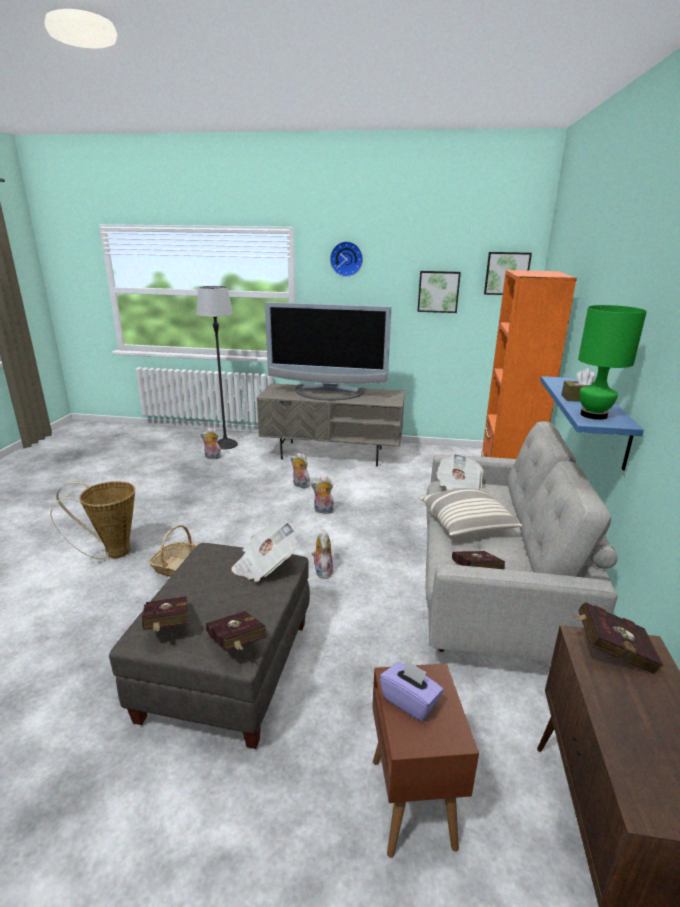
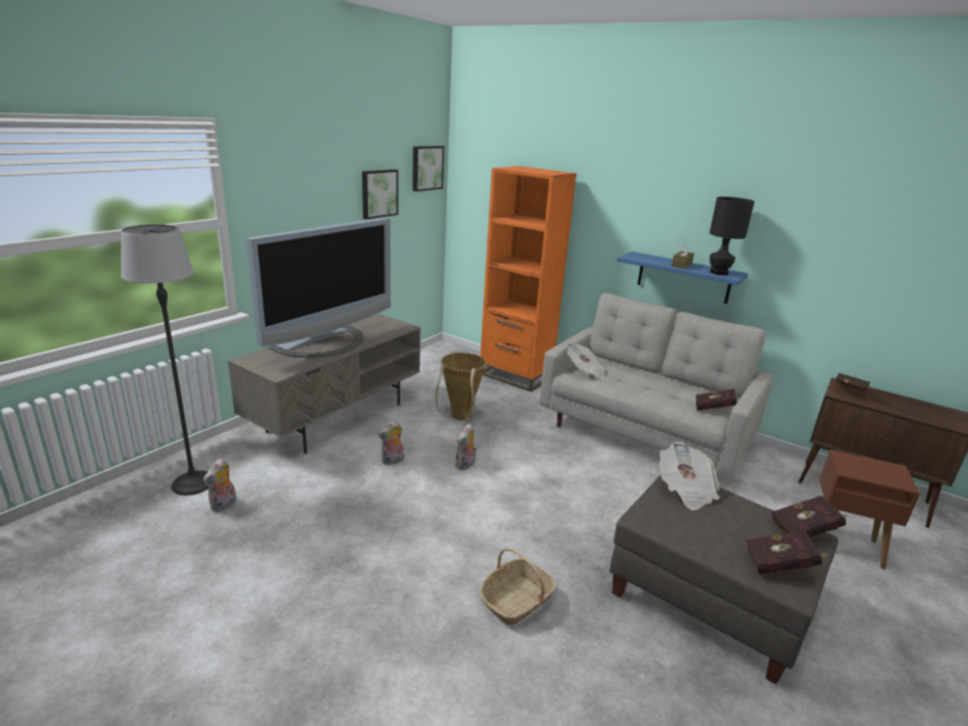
camera: 65 degrees left, 0 degrees up
(112, 553) = (433, 666): basket -> basket (459, 418)
(322, 571) = (577, 500): plush toy -> none
(346, 259) = (287, 162): wall clock -> none
(410, 701) = (869, 472): purple tissue box -> none
(467, 524) = (644, 389): pillow -> none
(593, 415) = (718, 272): green table lamp -> black table lamp

